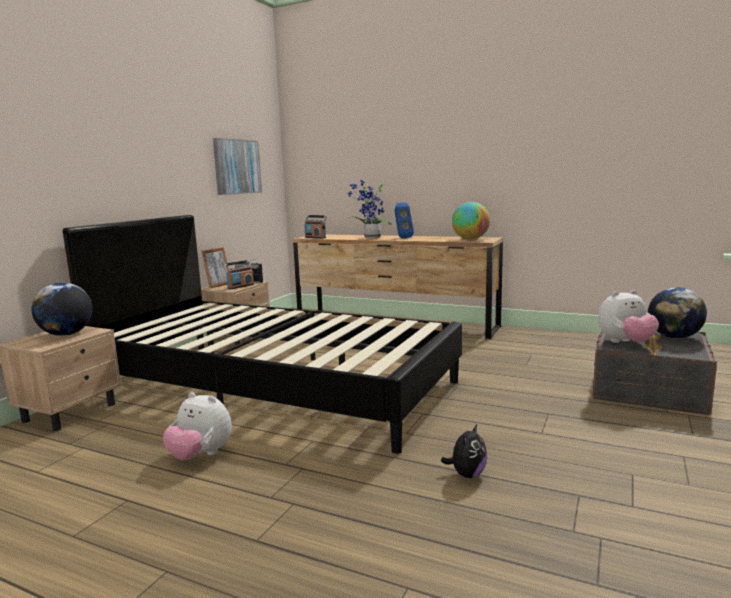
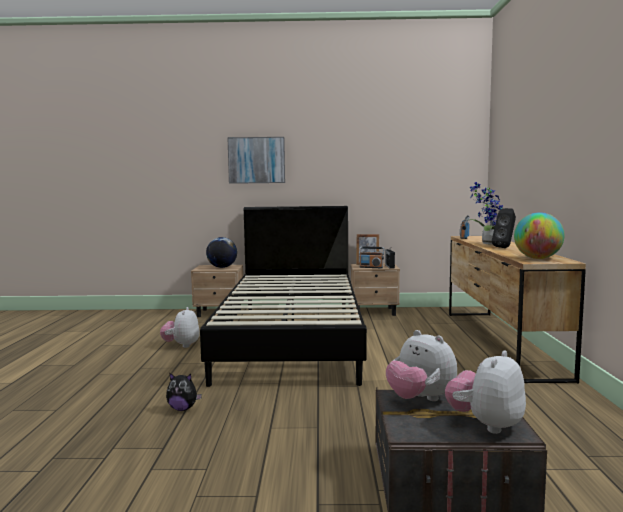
camera: 65 degrees right, 5 degrees down
(237, 167) = (415, 168): picture -> picture (256, 160)
(402, 238) = (505, 248): blue speaker -> black speaker
(674, 337) = (486, 425): globe -> plush toy

